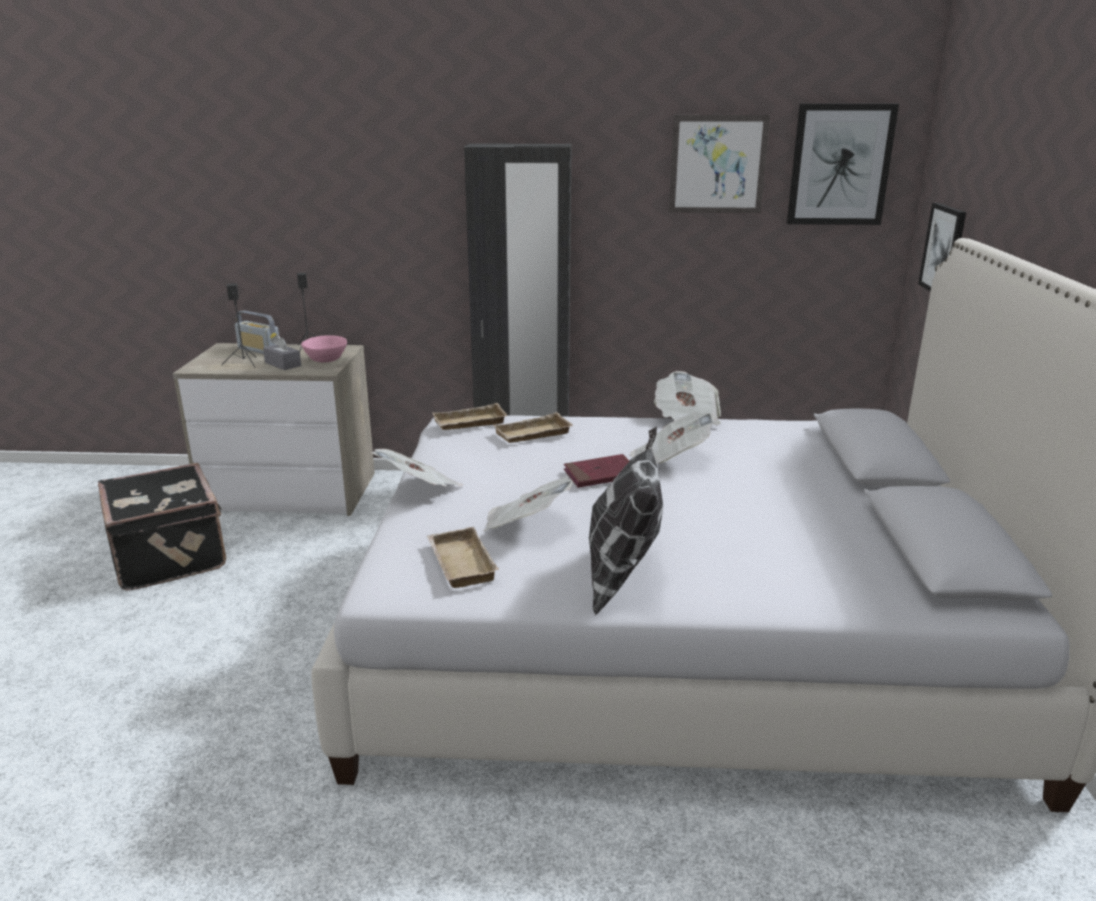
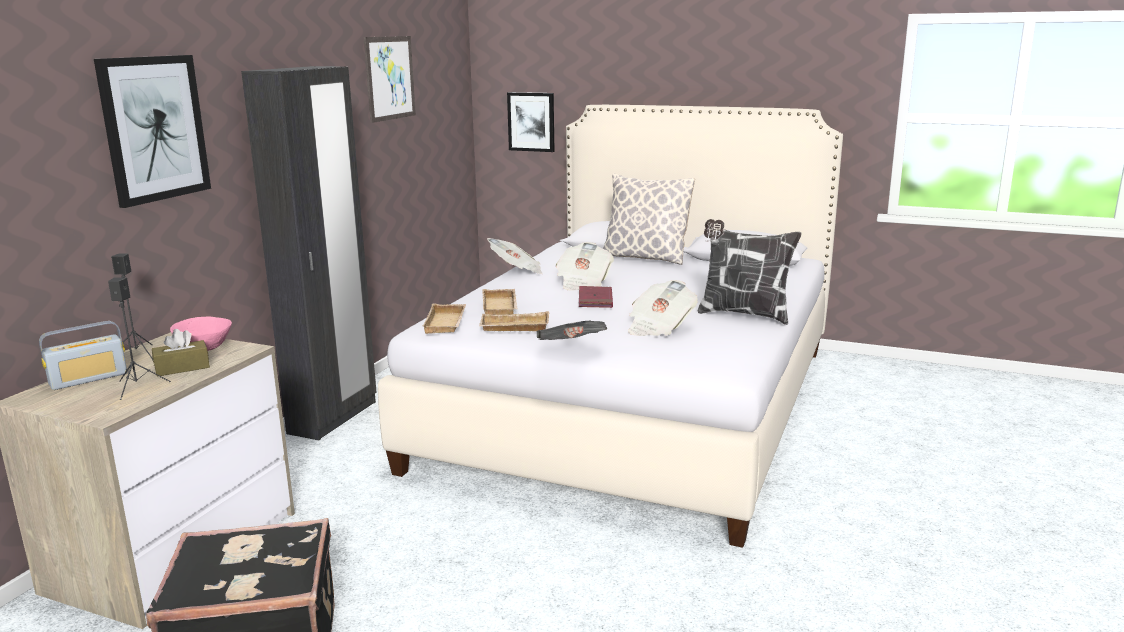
camera: 70 degrees left, 5 degrees down
(283, 364) = (182, 368): grey tissue box -> brown tissue box
(458, 563) = (706, 348): beige tray -> beige tray (513, 328)
(837, 479) = (645, 258): none -> pillow
(840, 165) = (442, 73): picture -> picture (154, 128)

